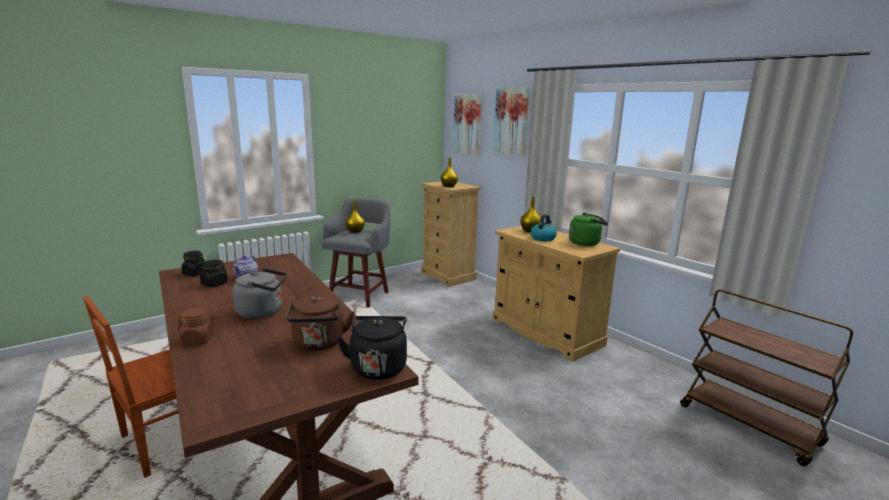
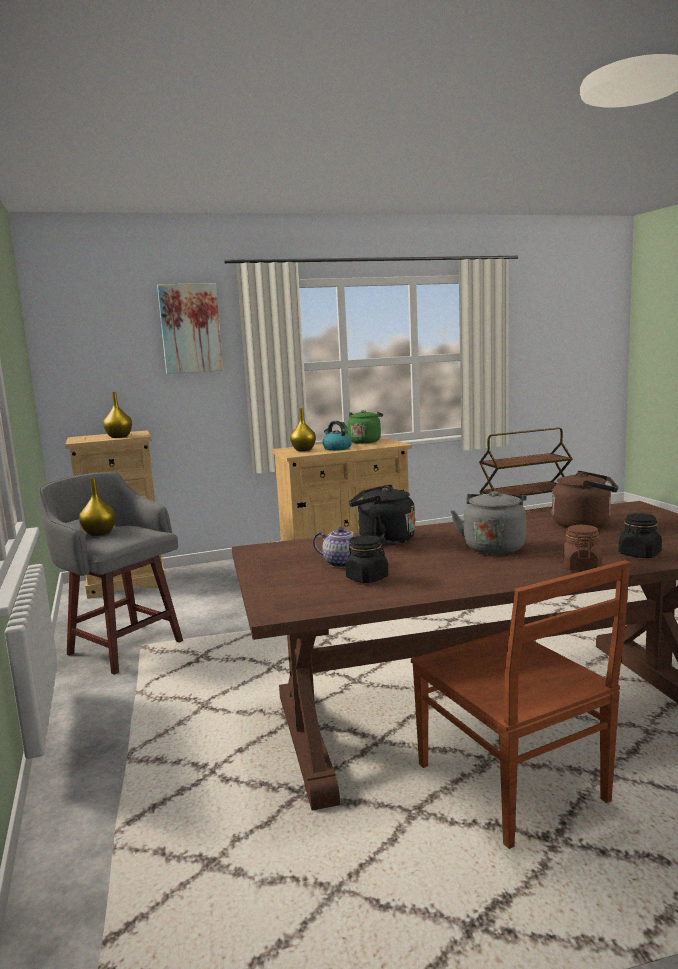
camera: 70 degrees left, 5 degrees down
(195, 274) = (299, 595): black jar -> black jar (639, 554)
(378, 367) = (628, 508): black kettle -> black kettle (382, 540)
(468, 124) = (96, 342): picture -> none

